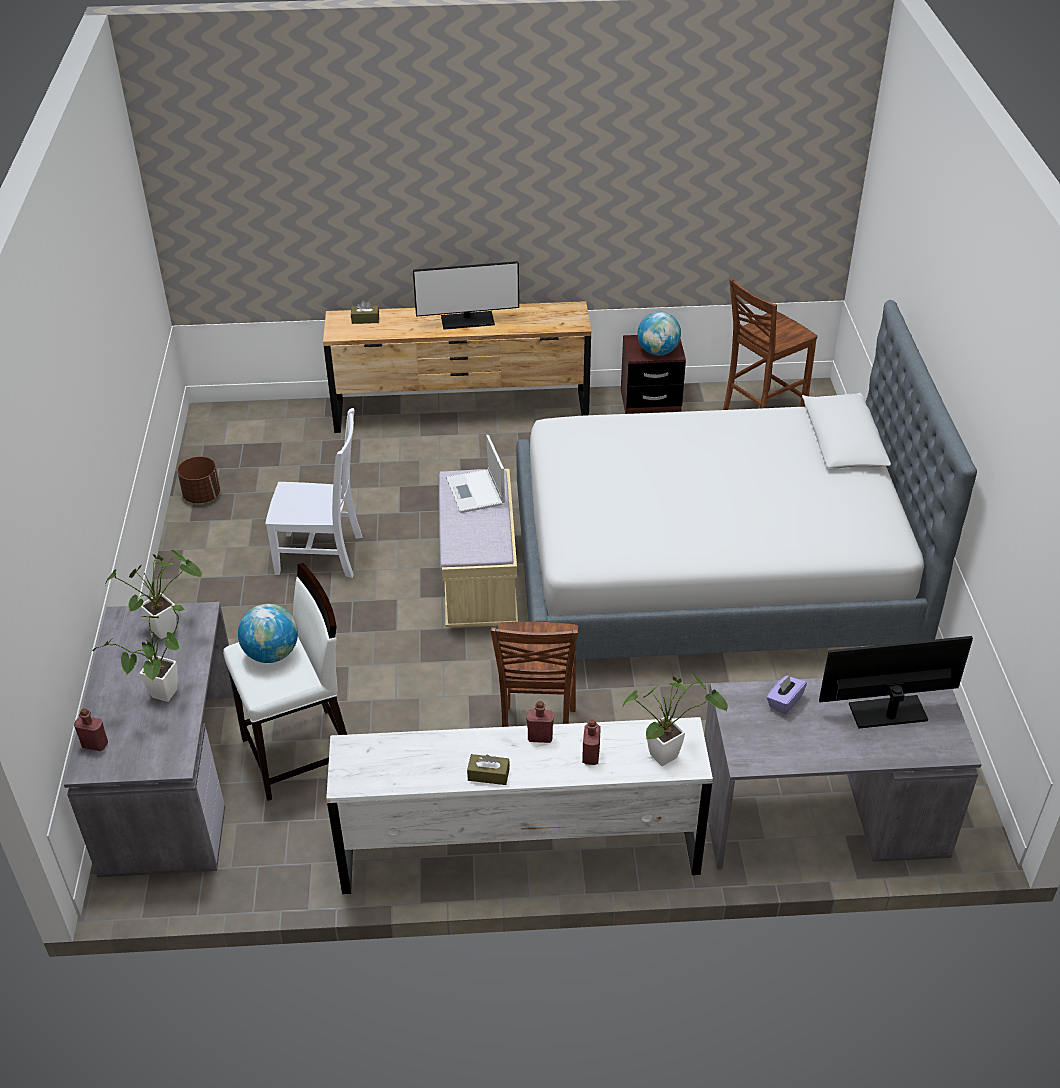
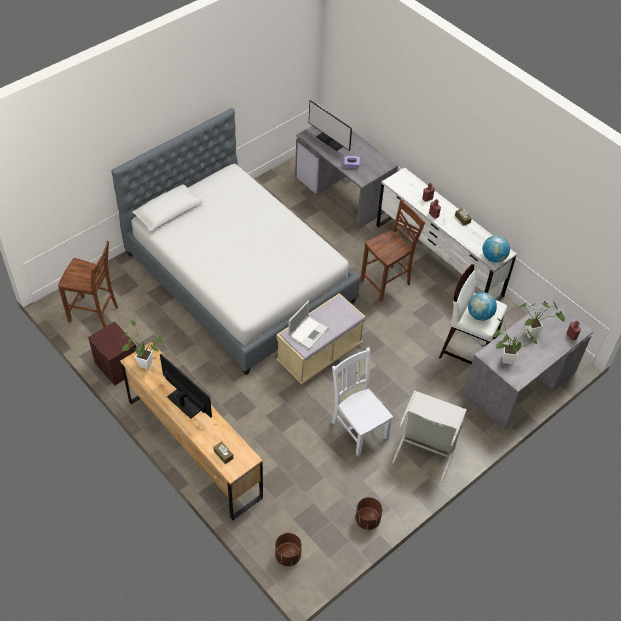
camera: 130 degrees left, 10 degrees up
(214, 599) = (426, 449): none -> grey laundry basket
(247, 419) = (287, 555): none -> brown planter
(658, 351) = (115, 336): globe -> globe (493, 257)
(668, 754) = (406, 181): potted plant -> potted plant (143, 364)

